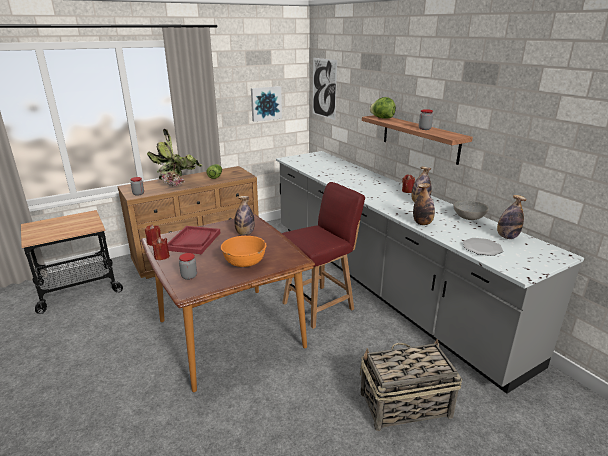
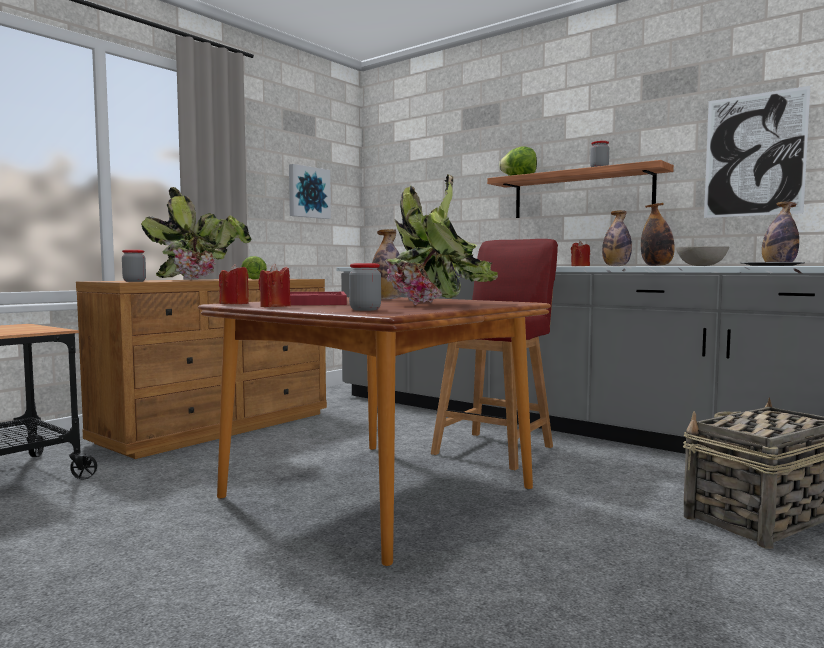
camera: 20 degrees left, 20 degrees down
(244, 263) = (439, 304): orange bowl -> potted plant
(324, 88) = (394, 174): picture -> picture (754, 155)

